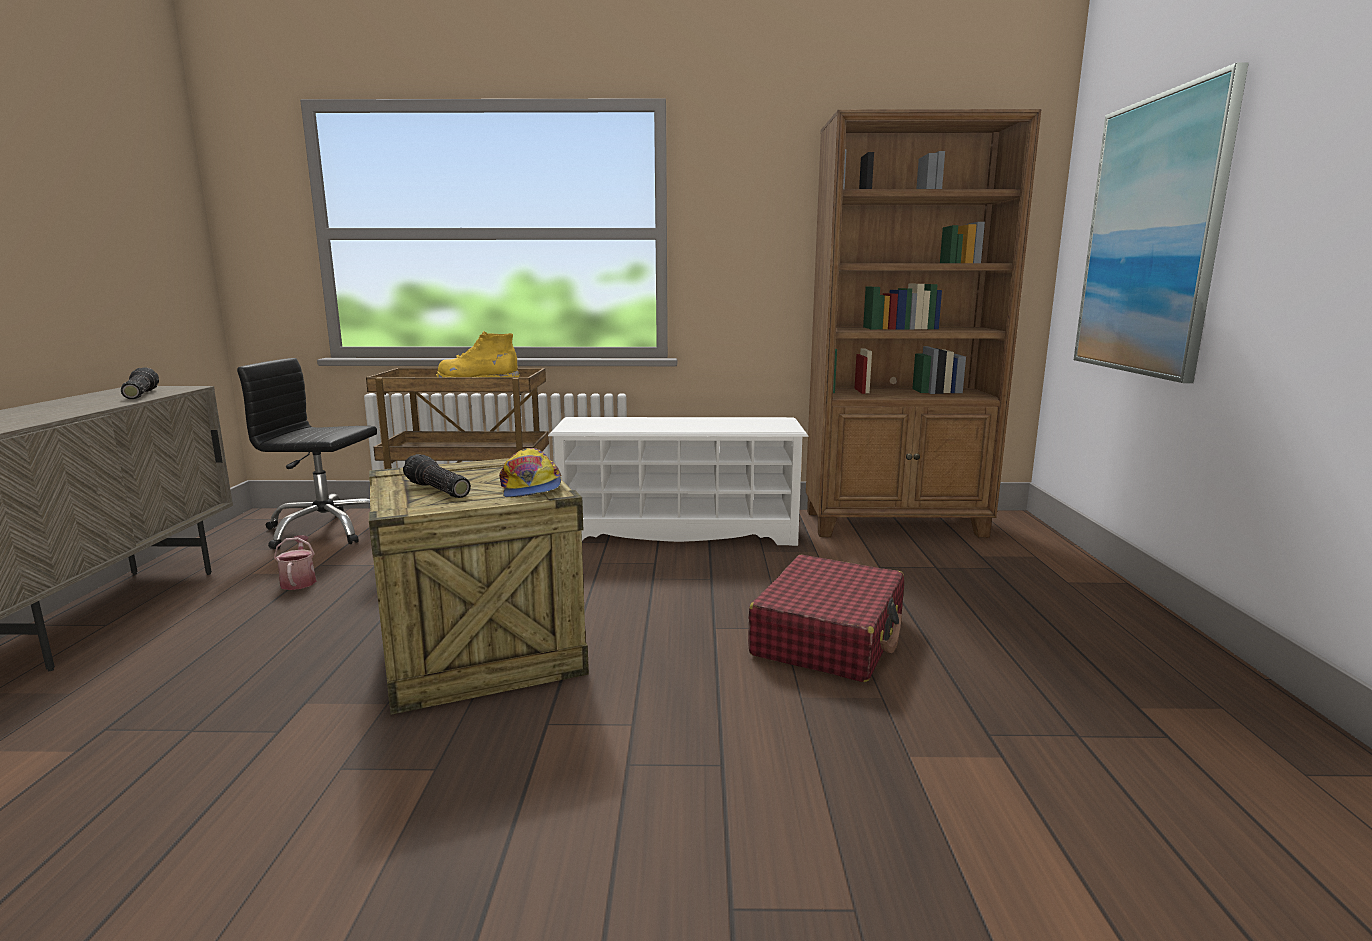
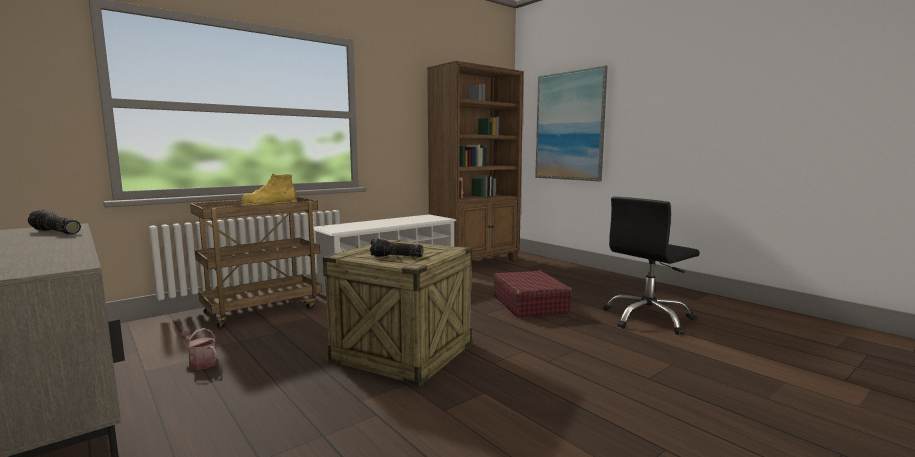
camera: 40 degrees left, 5 degrees down
(325, 530) = (142, 336): black office chair -> black office chair (648, 319)
(530, 488) = (438, 248): cap -> none

